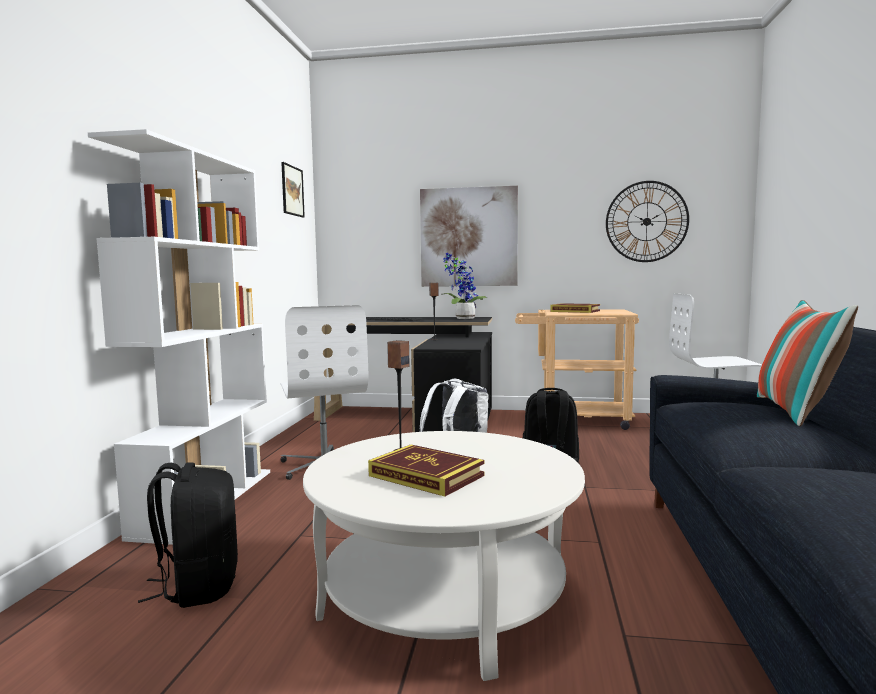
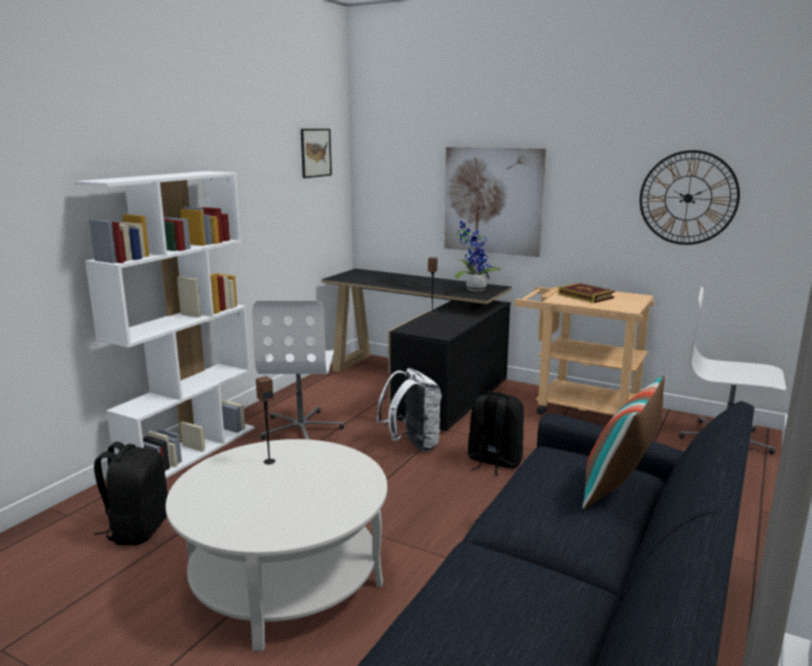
camera: 20 degrees right, 10 degrees up
(426, 475) = (256, 494): book -> none

